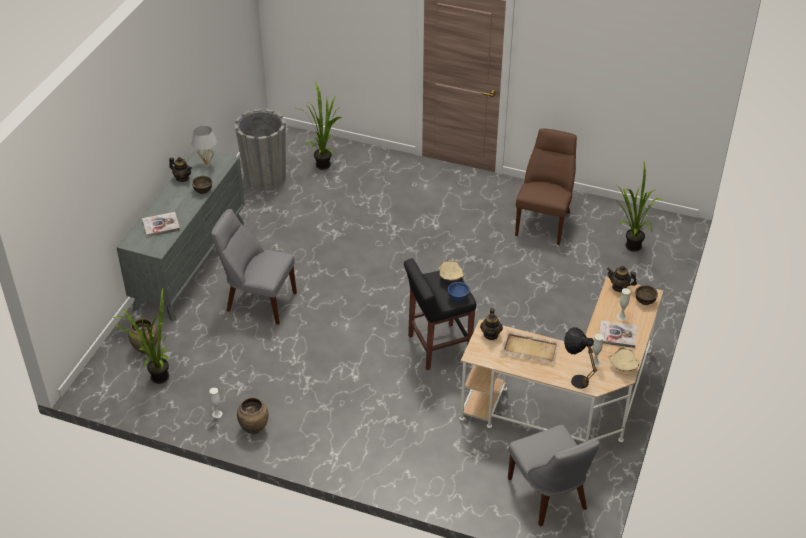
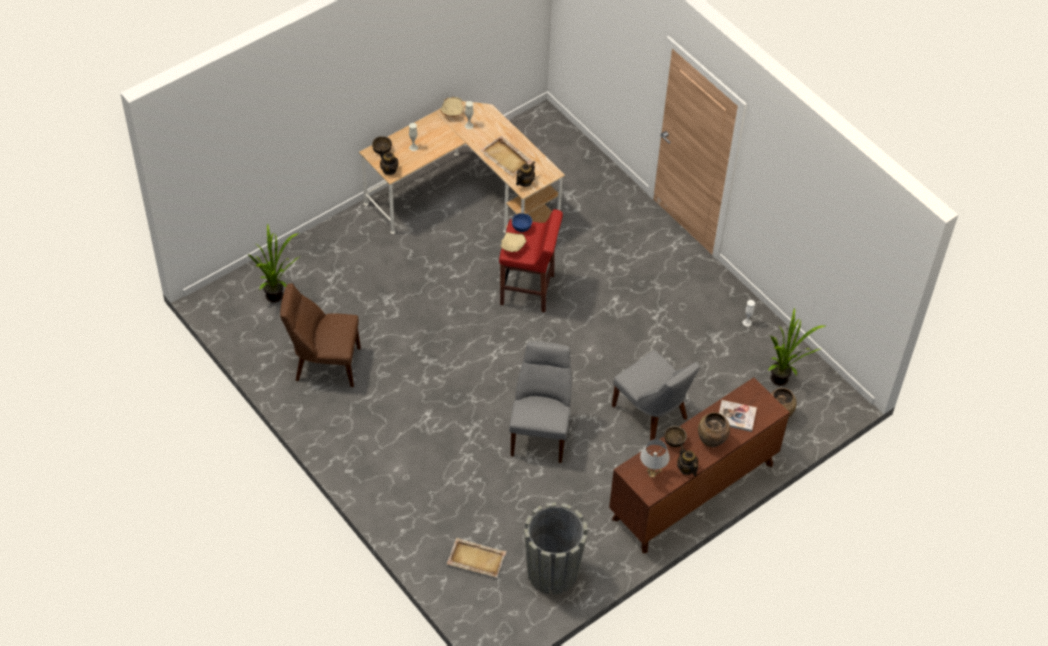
camera: 150 degrees left, 10 degrees up
(190, 264) = (693, 492): grey dresser -> brown dresser
(254, 429) = (723, 295): brown vase -> brown vase (711, 441)
(324, 163) = (476, 558): potted plant -> beige tray
(438, 347) = (528, 290): black stool -> red stool
(544, 222) = (324, 364): brown chair -> brown chair turned 45 degrees clockwise
(549, 496) = (542, 144): grey chair -> grey chair (541, 431)
(575, 377) = (493, 122): black table lamp -> none
(617, 335) = (432, 136): book -> none

